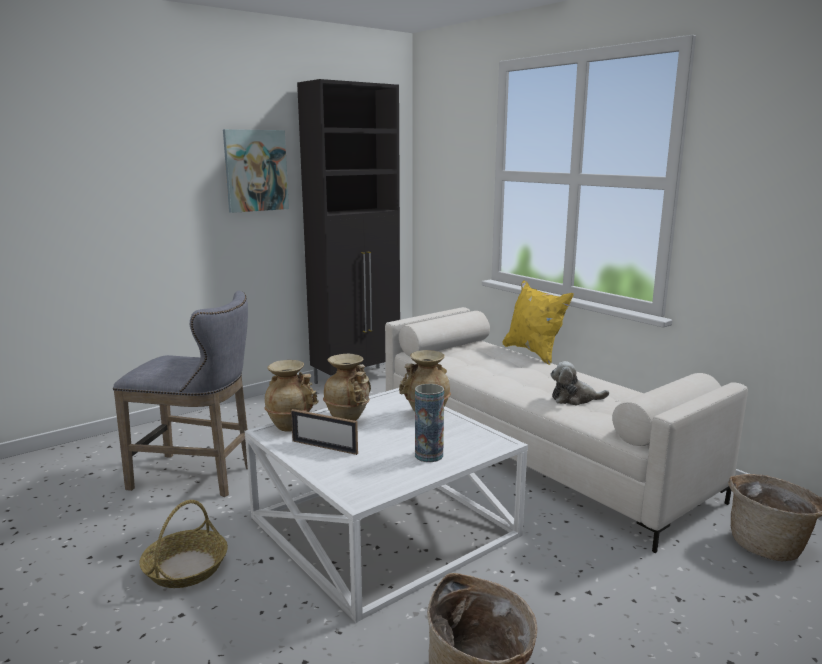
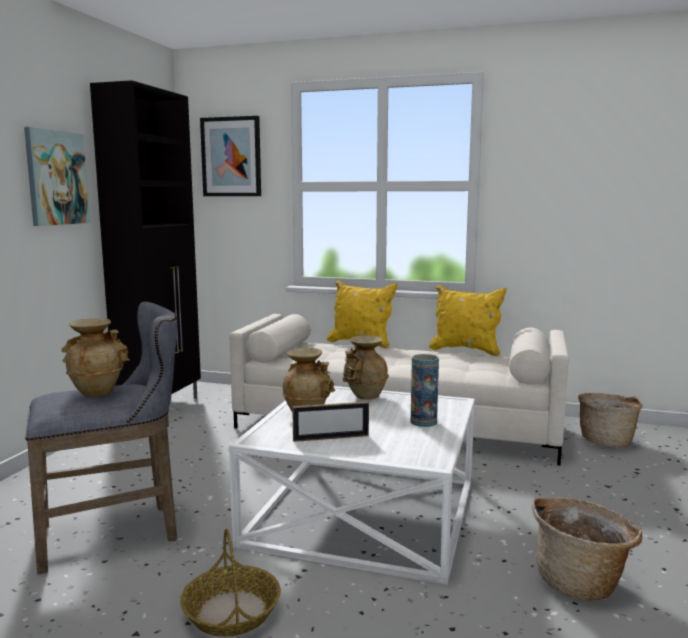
camera: 35 degrees left, 5 degrees down
(291, 425) = (267, 431): beige vase -> beige vase (96, 392)
(449, 142) = (231, 157): none -> picture
(574, 399) = (448, 365): plush toy -> none
(633, 385) = (465, 351): none -> yellow pillow

